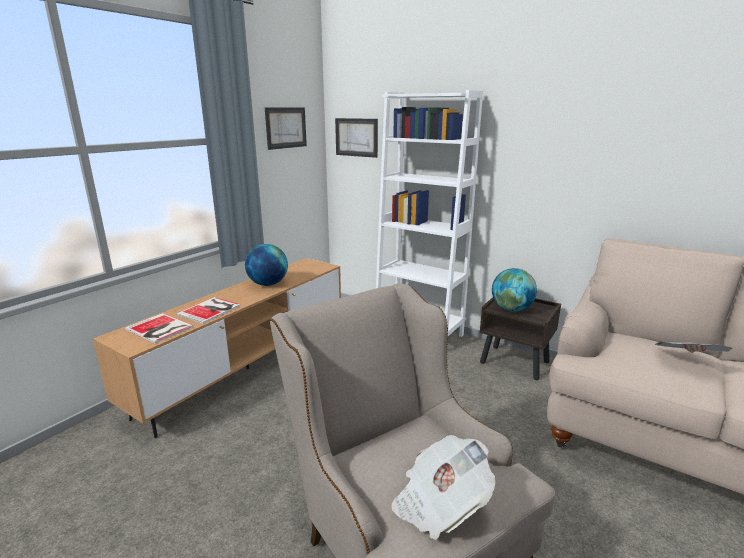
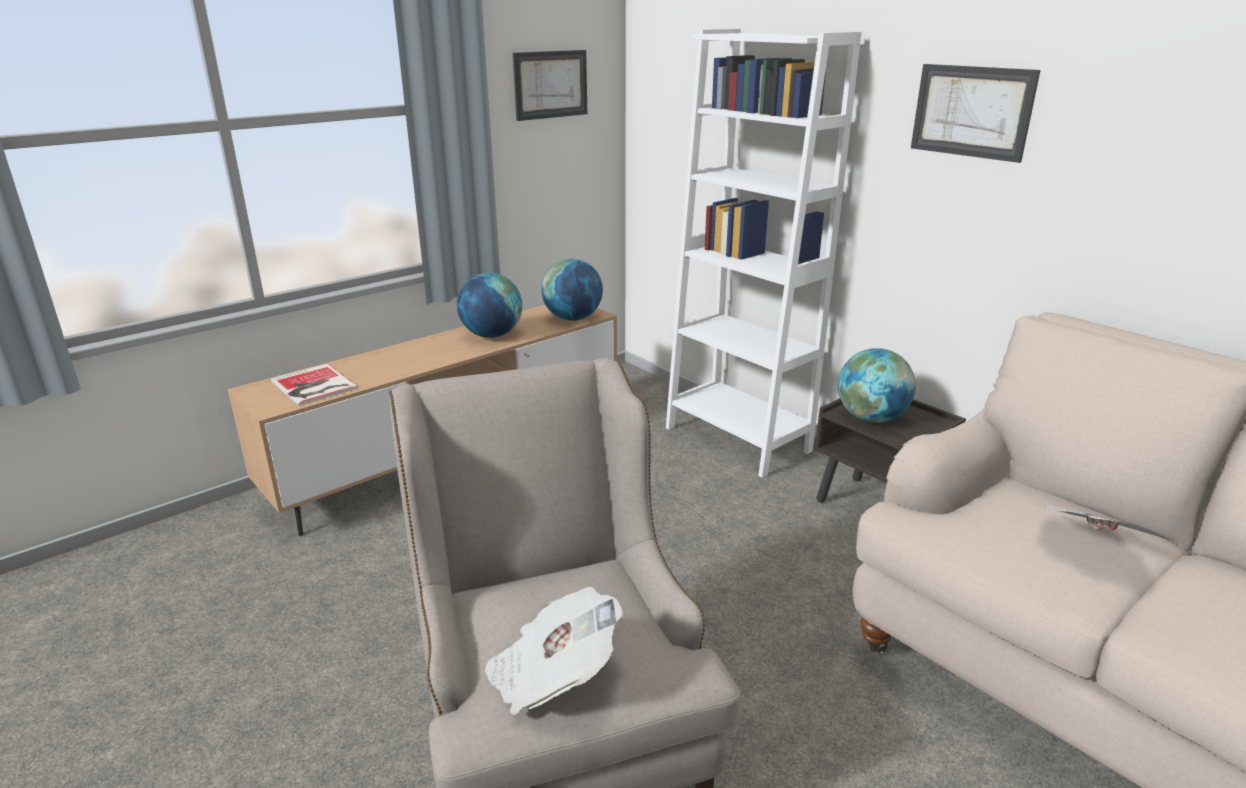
camera: 15 degrees right, 5 degrees up
(211, 310) = (392, 366): book -> none
(314, 270) = (572, 318): none -> globe
(356, 137) = (669, 101): picture -> picture (972, 111)

